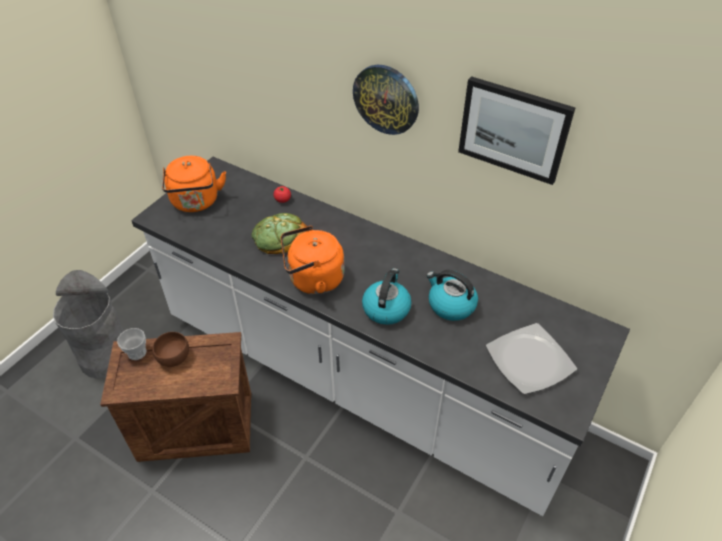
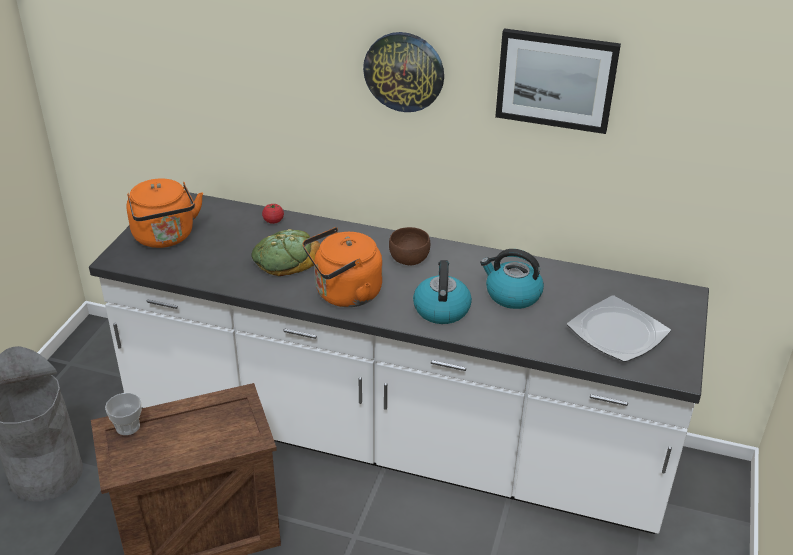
camera: 15 degrees left, 10 degrees down
(173, 358) = (178, 424): brown bowl -> brown bowl (409, 259)

